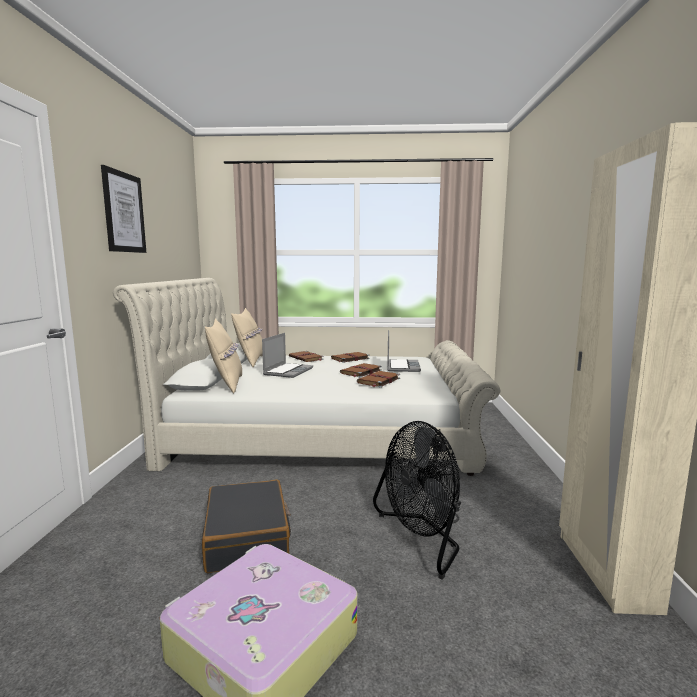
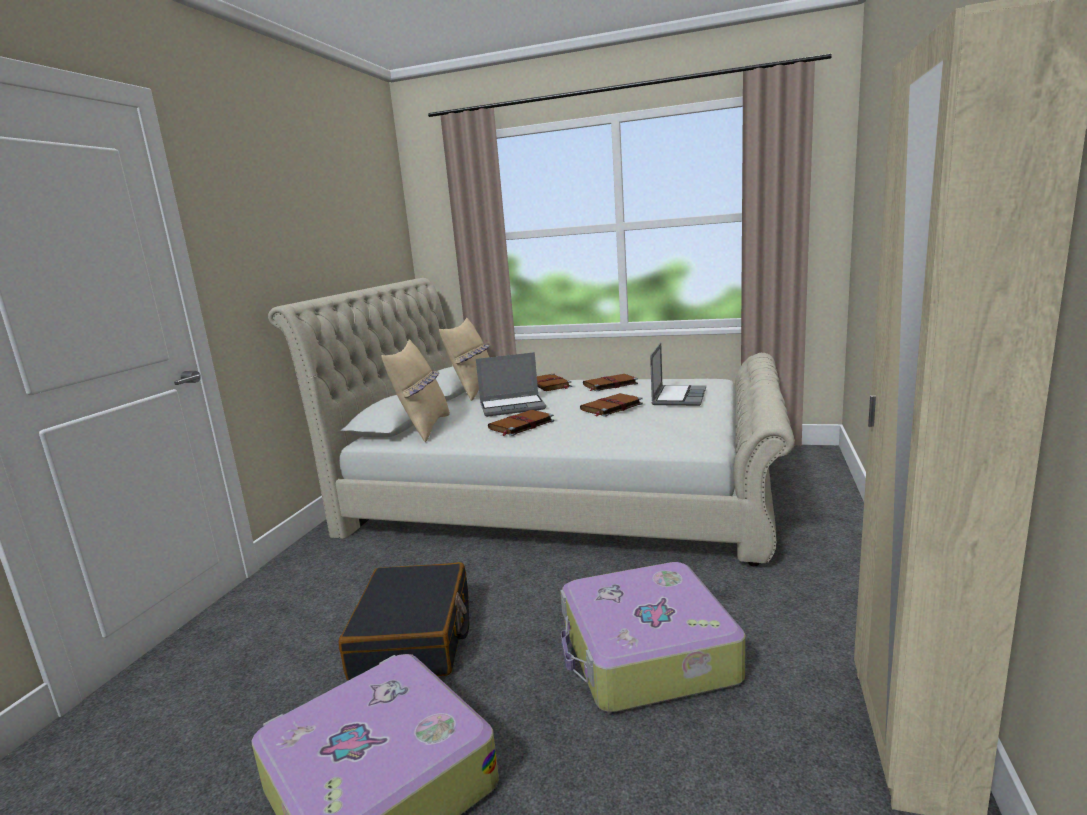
camera: 15 degrees right, 5 degrees up
(124, 212) = (281, 209): picture -> none
(288, 371) = (513, 407): laptop -> laptop turned 45 degrees clockwise
(378, 381) = (627, 422): brown book -> brown book (520, 425)
(424, 535) = (646, 654): black fan -> suitcase

